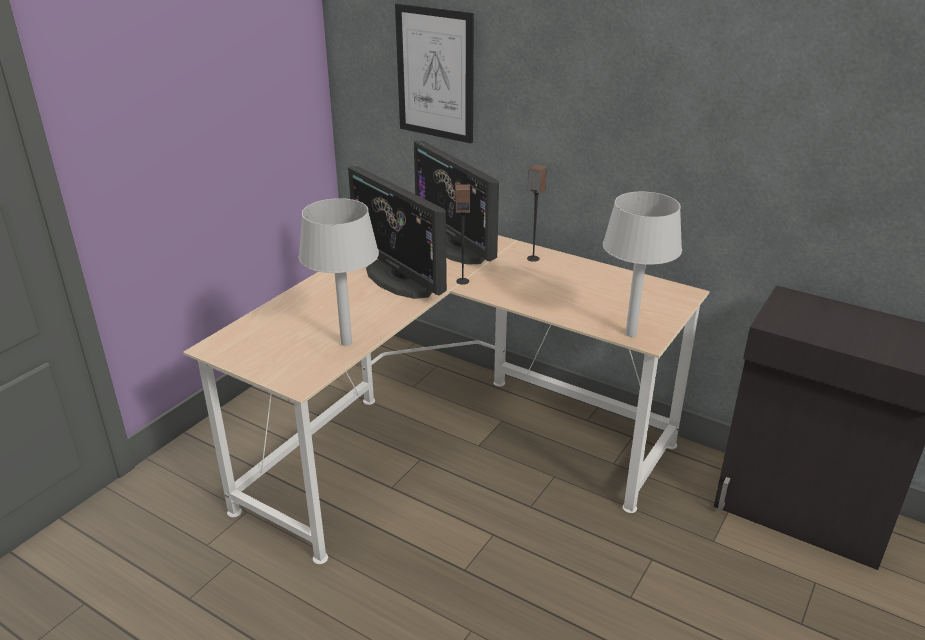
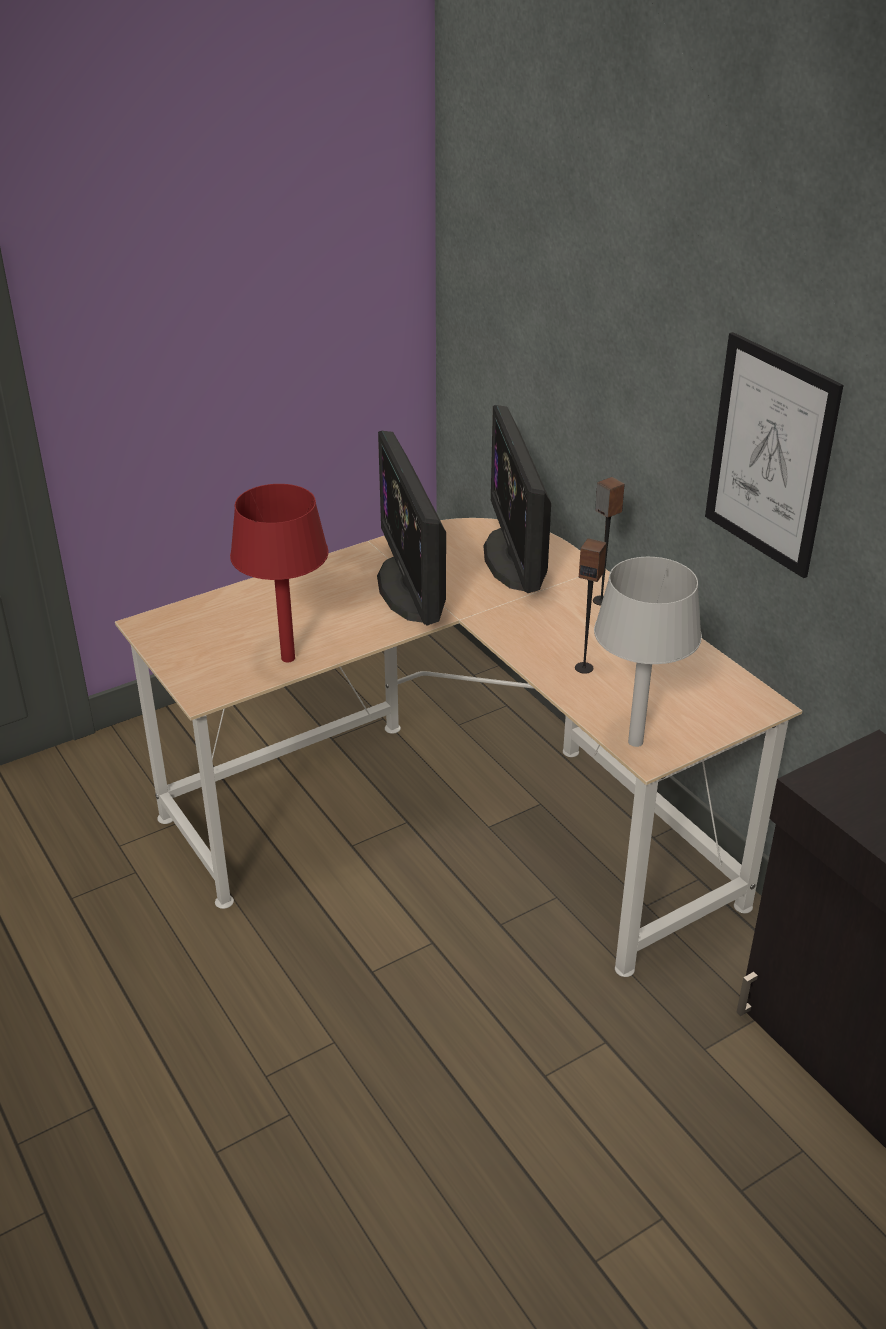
camera: 25 degrees right, 5 degrees up
(345, 343) = (287, 658): grey table lamp -> red table lamp
(435, 74) = (538, 319): picture -> picture (770, 455)
(462, 281) = (484, 611): speaker -> speaker (584, 668)

